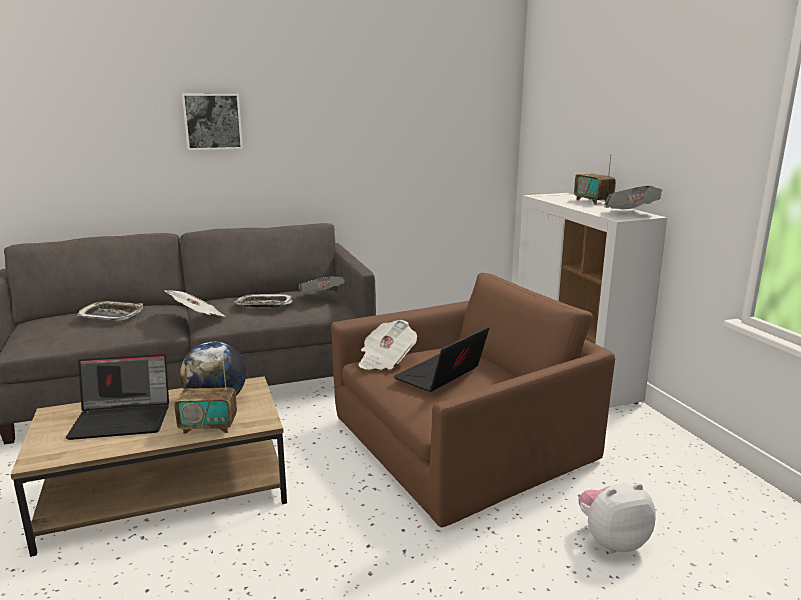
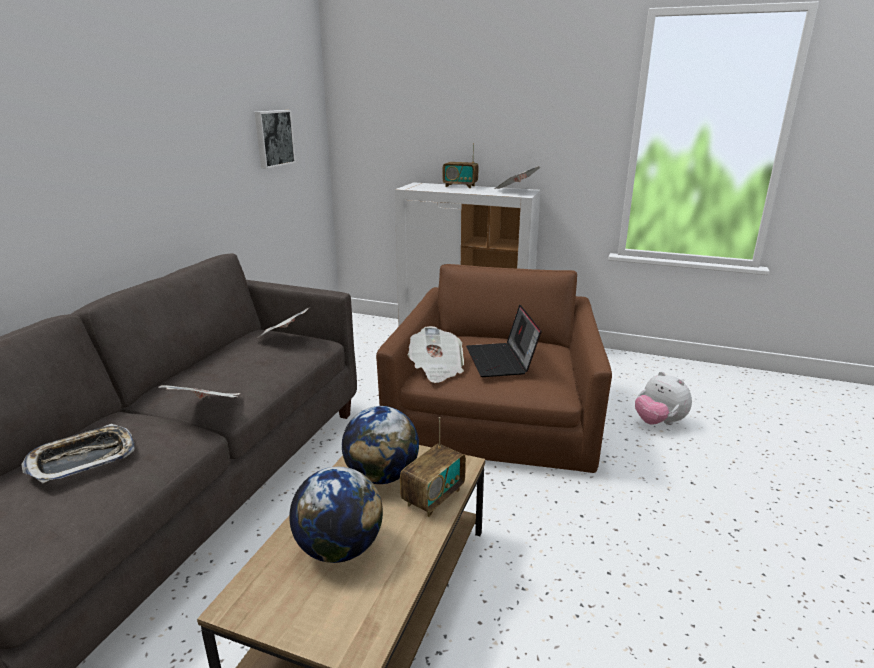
camera: 50 degrees left, 5 degrees up
(123, 419) = (339, 548): laptop -> globe
(212, 121) = (57, 136): picture -> picture (273, 138)
(264, 305) = (248, 366): tray -> none
(611, 541) = (658, 422): plush toy -> plush toy turned 60 degrees counterclockwise

